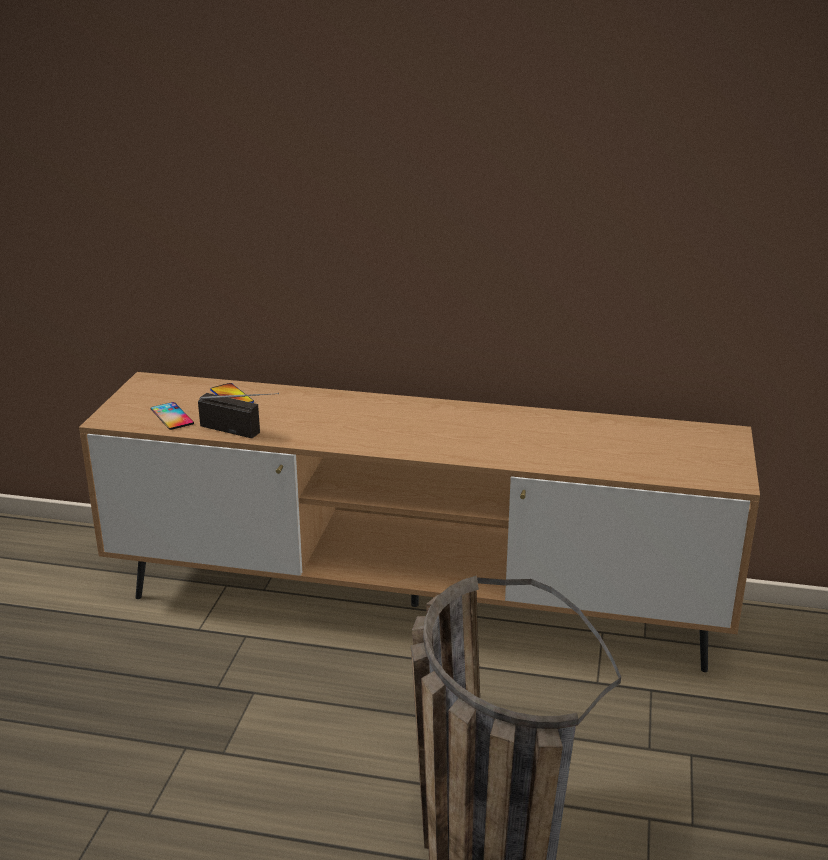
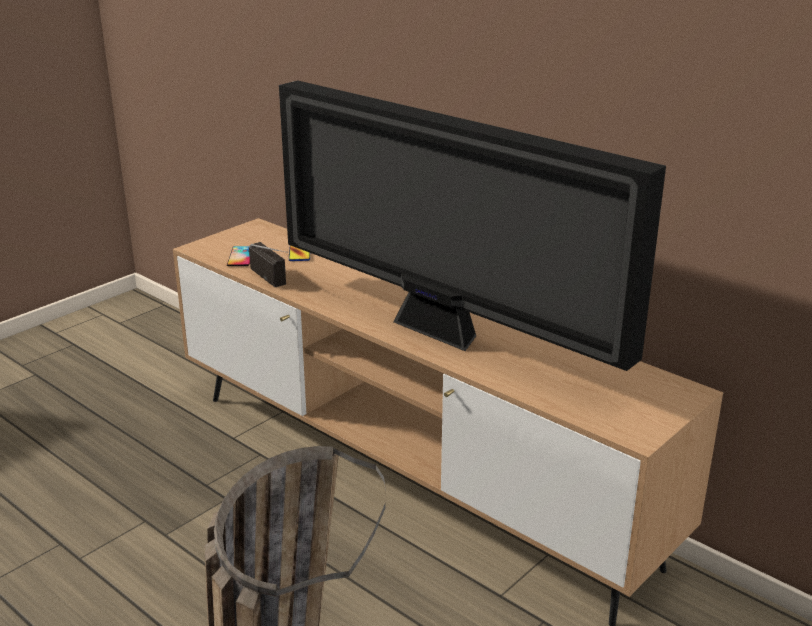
camera: 30 degrees right, 0 degrees up
(472, 440) = (441, 333): none -> television

